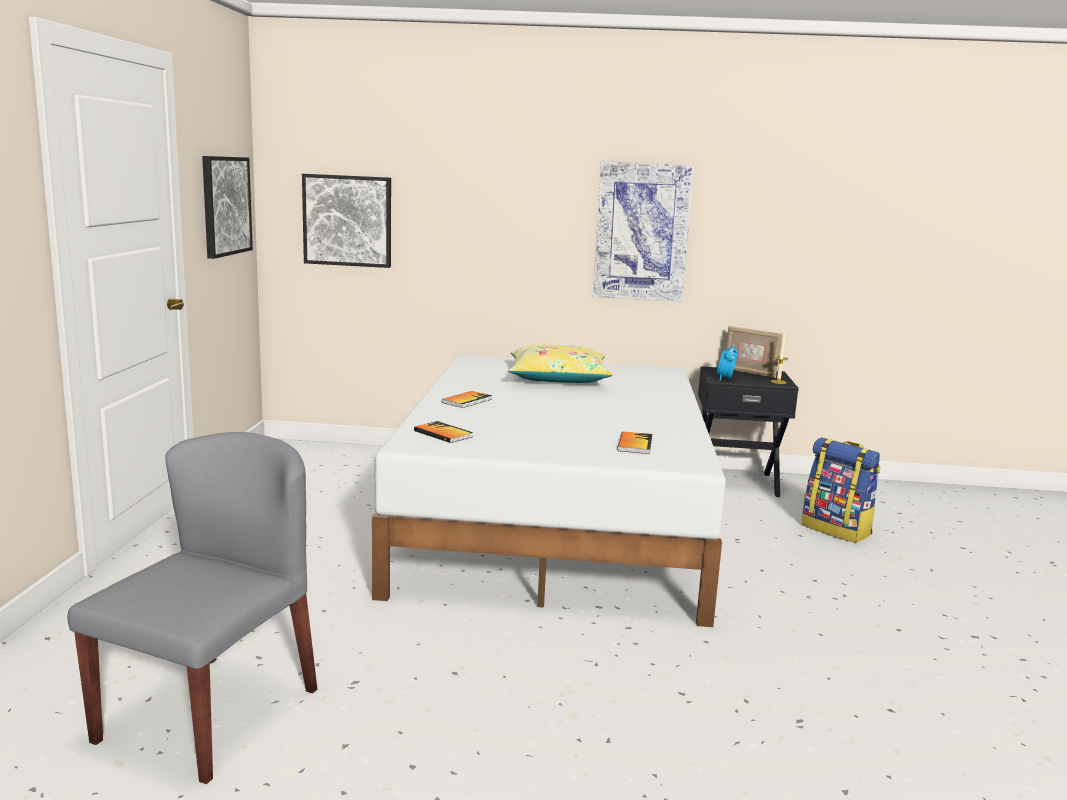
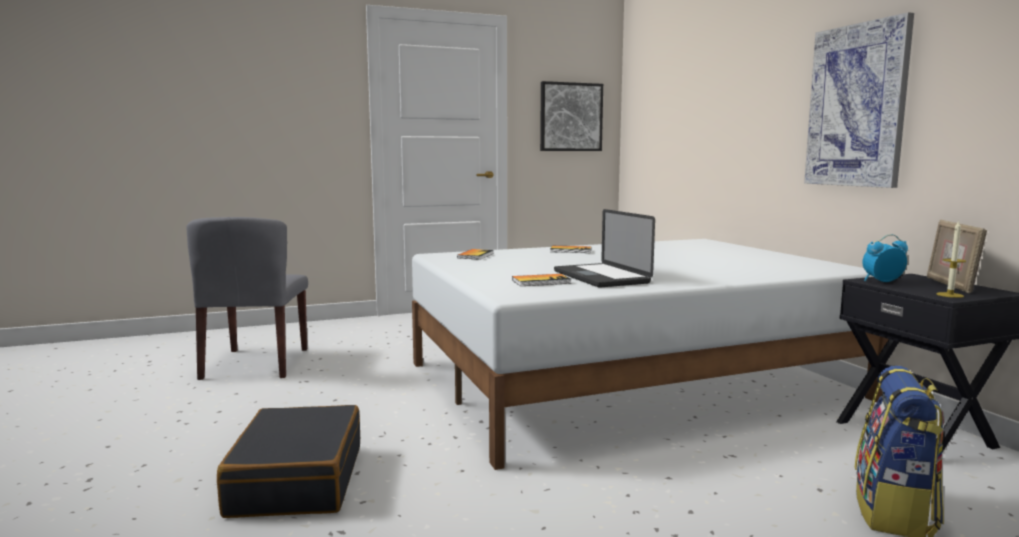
camera: 65 degrees right, 5 degrees down
(210, 713) = (256, 363): grey chair -> grey chair turned 90 degrees clockwise
(347, 220) = (658, 125): picture -> none
(558, 378) = (703, 255): yellow pillow -> none
(631, 425) = (600, 277): none -> laptop
(680, 730) = (296, 480): none -> black suitcase

